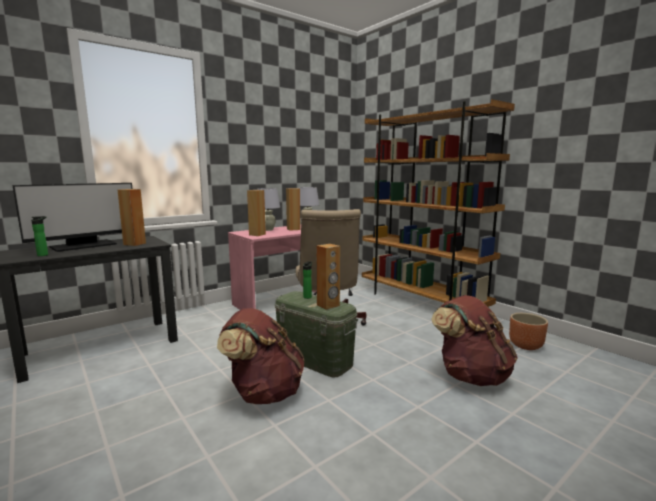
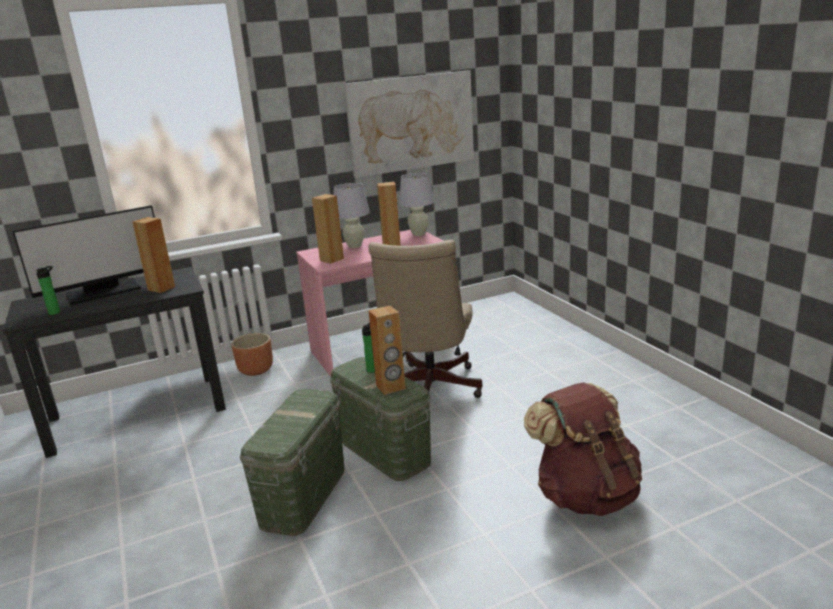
camera: 15 degrees right, 10 degrees up
(264, 393) = (303, 496): brown backpack -> green storage box
(301, 158) = (411, 123): none -> picture
(421, 302) = (589, 357): brown bookcase -> none
(525, 345) = (705, 450): brown planter -> brown planter (256, 370)

